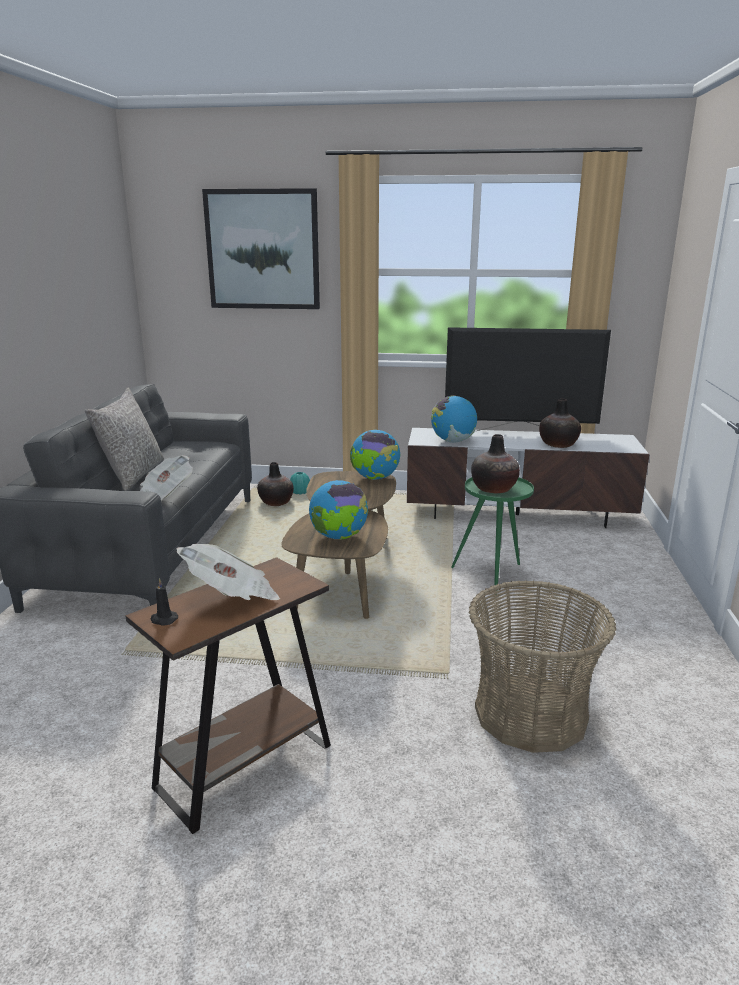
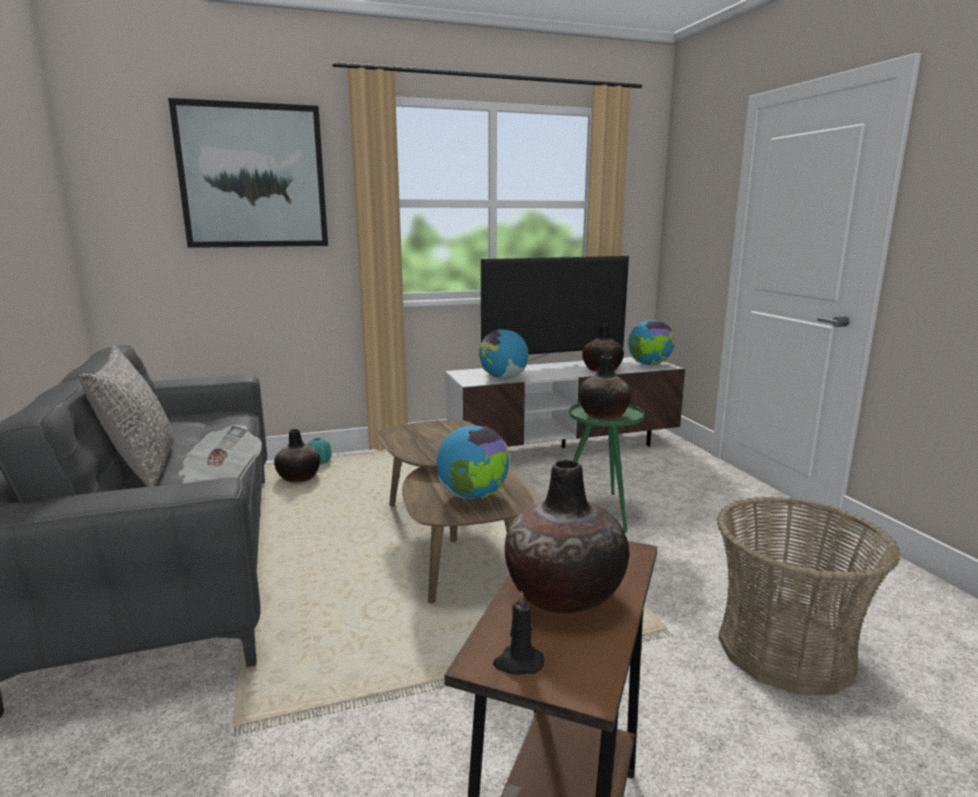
camera: 25 degrees left, 5 degrees down
(232, 595) = (563, 593): newspaper -> vase
(375, 478) = (451, 426): globe -> globe (649, 365)

